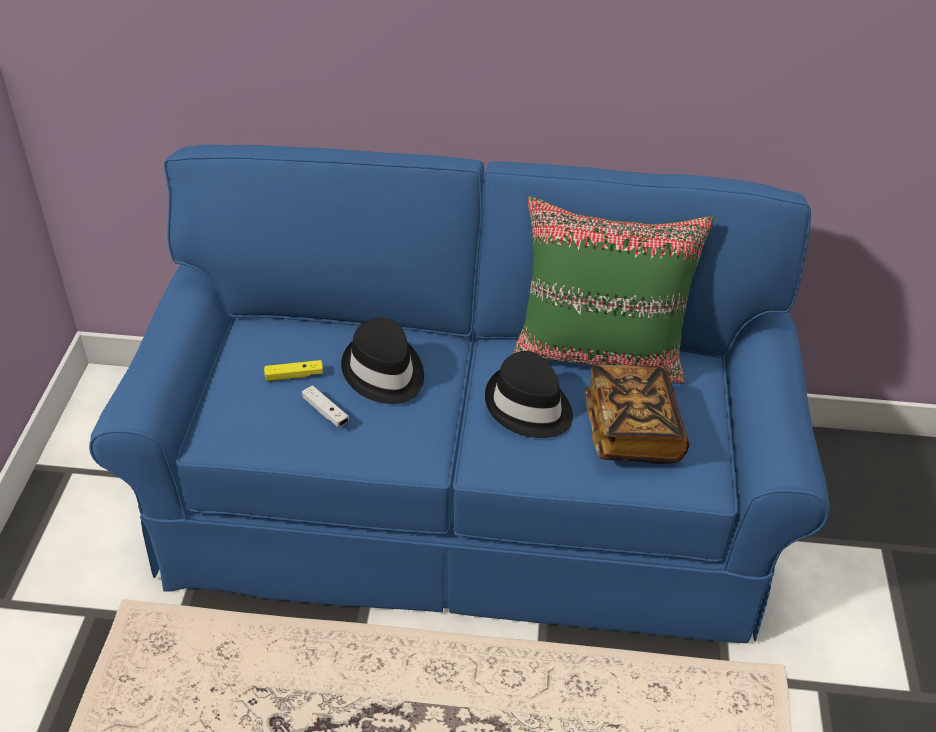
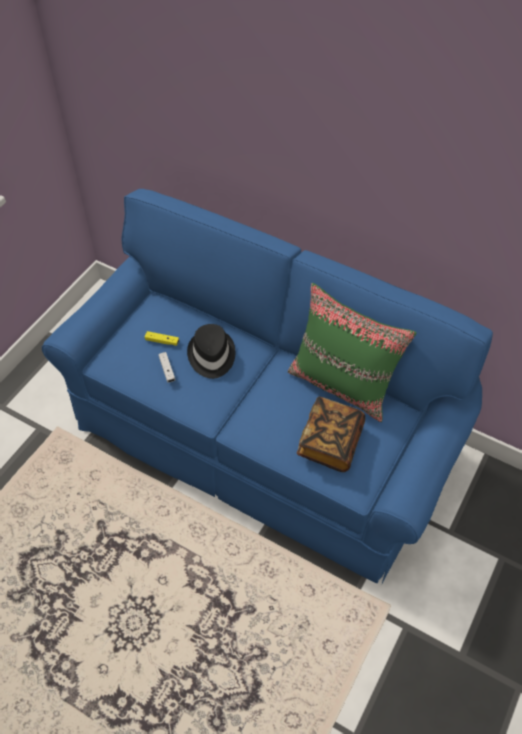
camera: 25 degrees right, 10 degrees up
(528, 407) = (279, 405): black hat -> none

